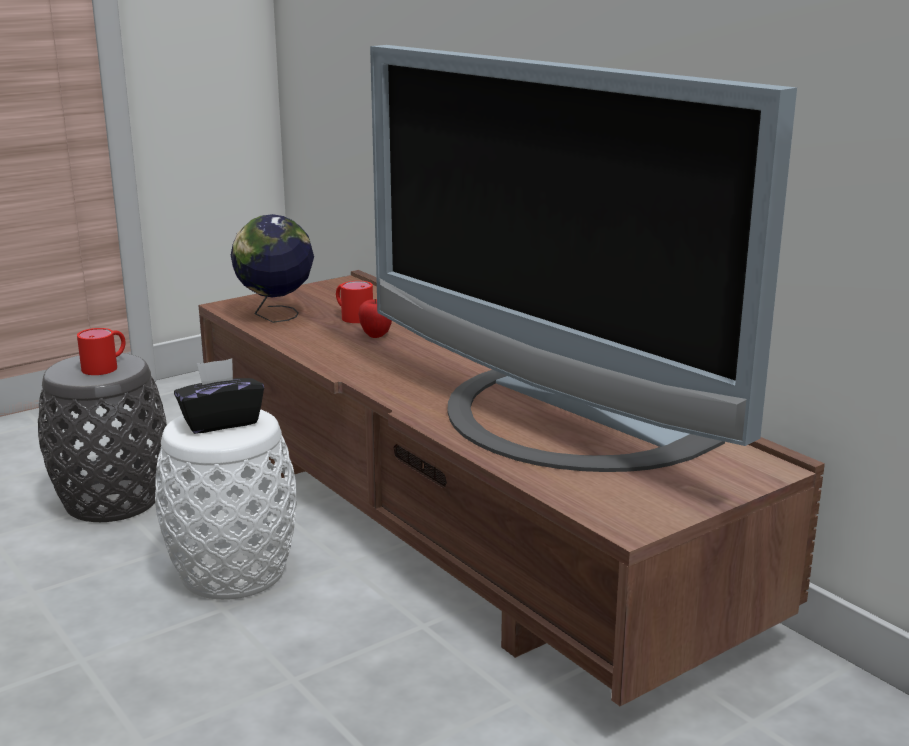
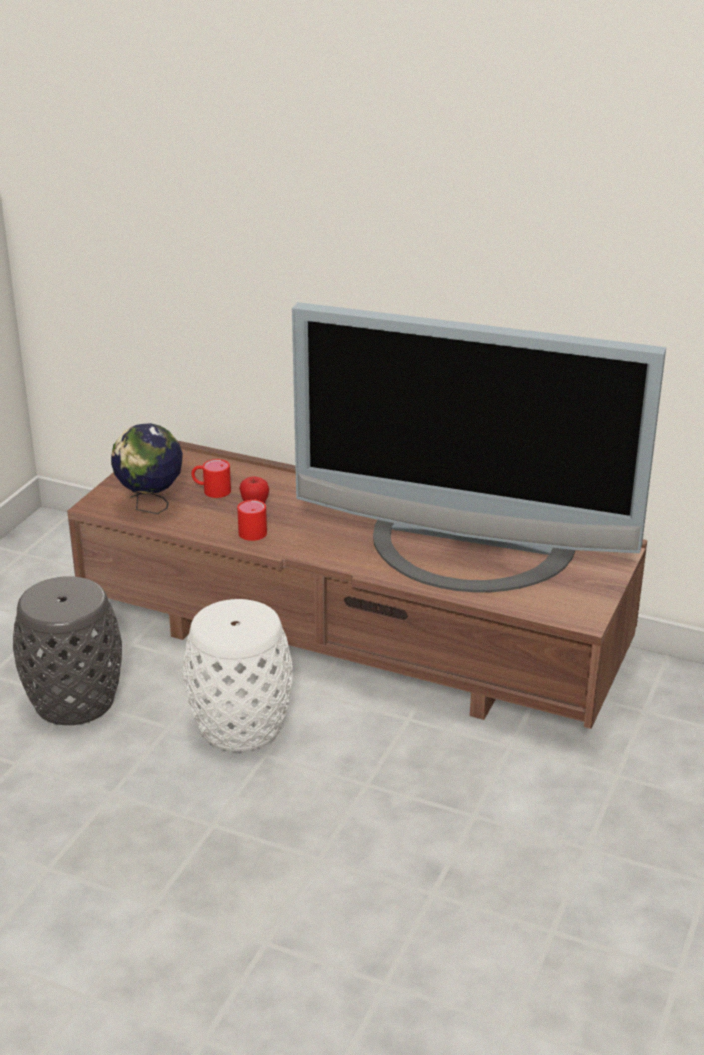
camera: 30 degrees left, 10 degrees up
(106, 366) = (69, 594): red mug -> red mug (254, 529)
(221, 422) = (232, 619): black tissue box -> none

